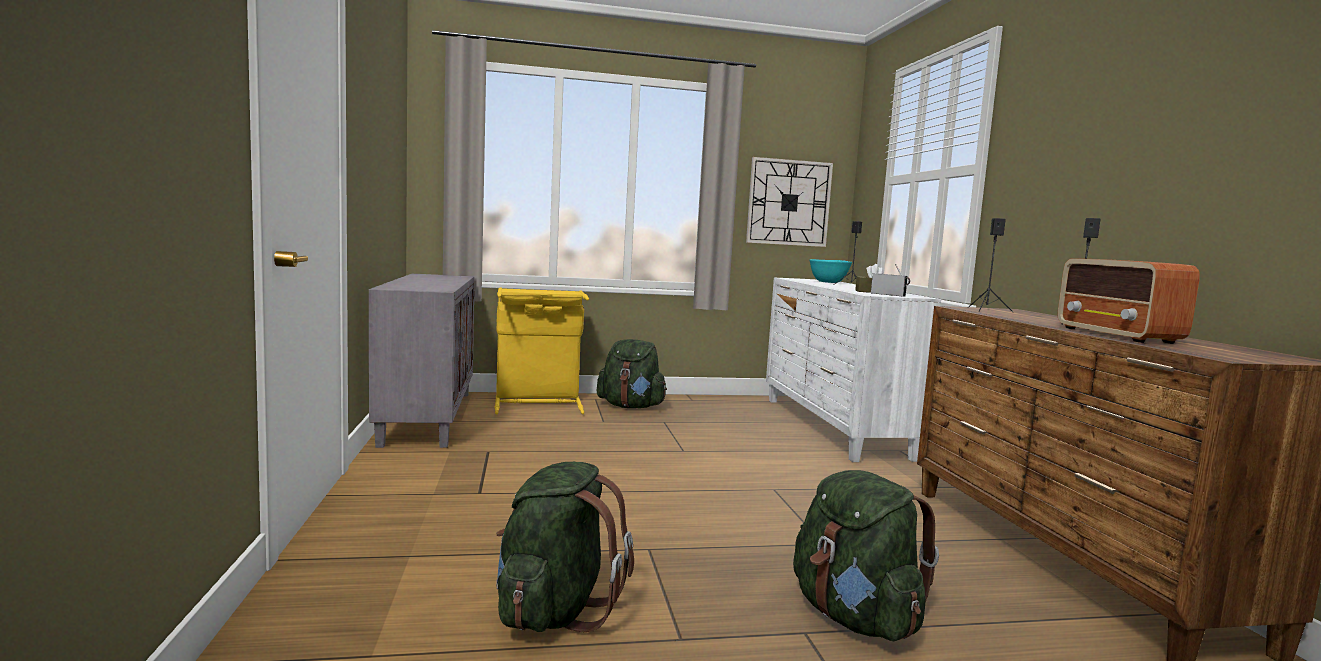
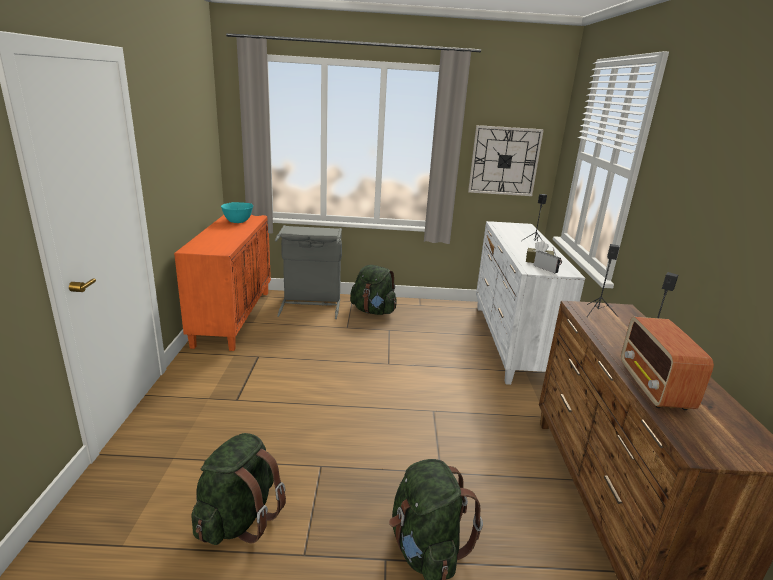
camera: 10 degrees right, 15 degrees up
(427, 417) = (233, 317): grey cabinet -> orange cabinet
(538, 403) = (310, 305): yellow laundry basket -> grey laundry basket
(828, 282) = (522, 233): turquoise bowl -> turquoise bowl (238, 221)

